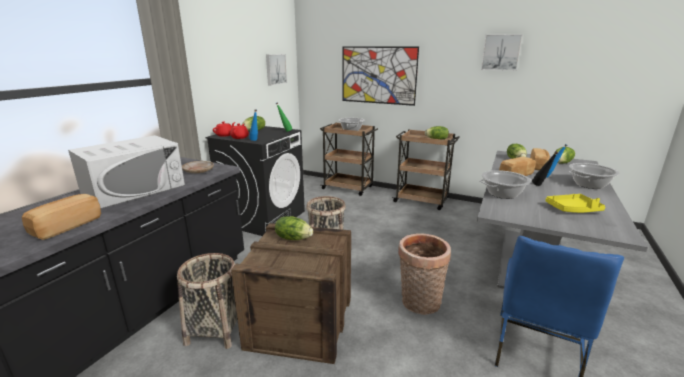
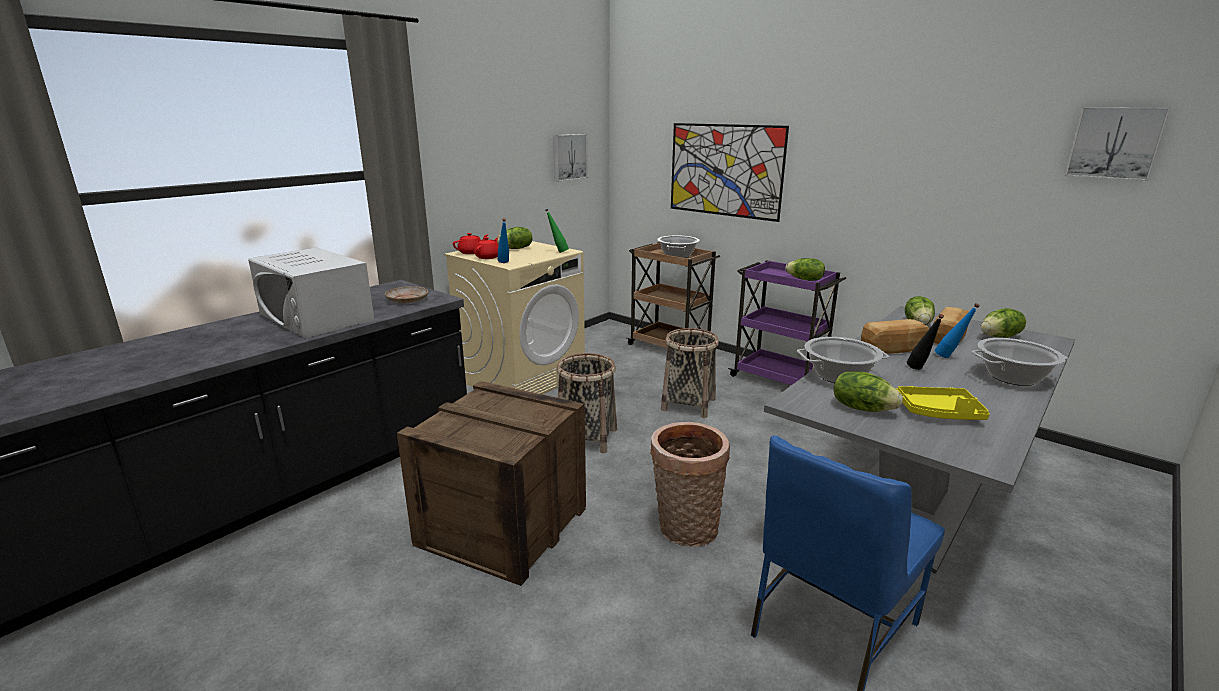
camera: 15 degrees right, 0 degrees up
(66, 226) = (217, 353): bread -> none
(134, 189) = (316, 317): white microwave -> white microwave turned 75 degrees clockwise
(216, 329) = (393, 515): basket -> basket (688, 404)
(263, 217) = (522, 377): black washing machine -> beige washing machine
(293, 238) = (500, 404): lettuce -> lettuce (862, 408)
(422, 201) = (779, 379): brown cart -> purple cart
(501, 52) = (922, 139): picture -> picture (1115, 143)

